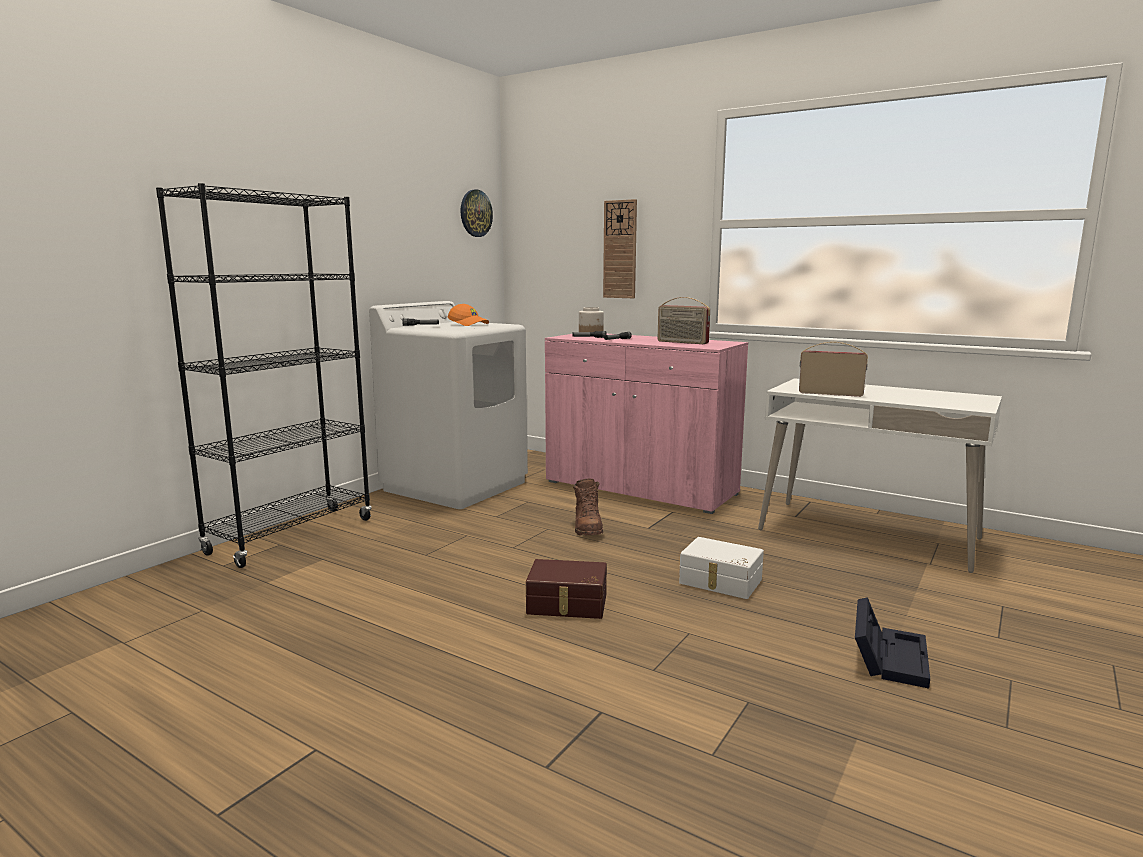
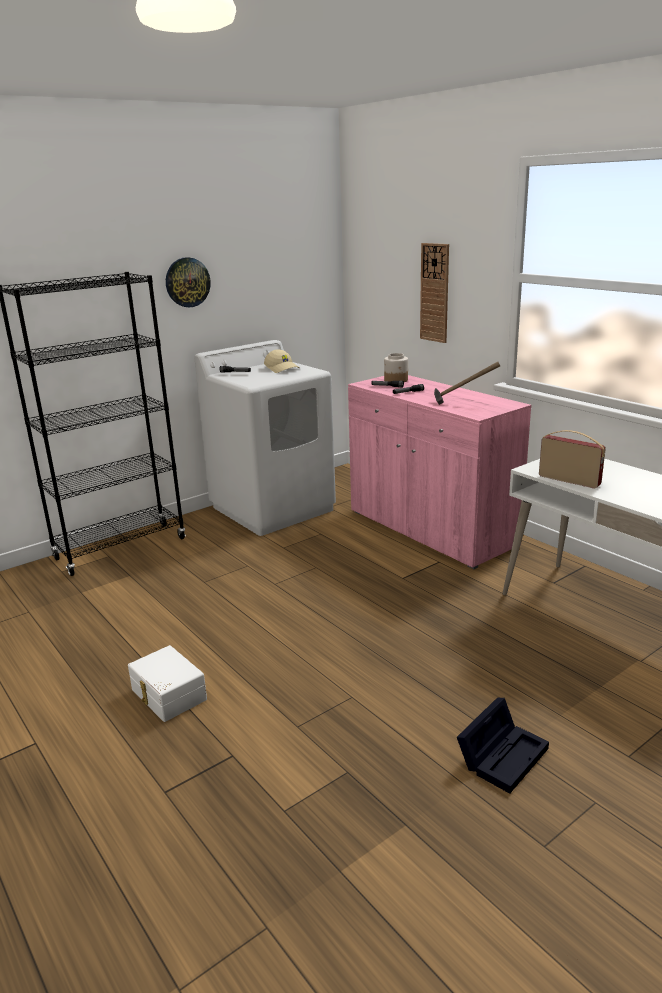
camera: 20 degrees right, 10 degrees up
(469, 324) = (282, 368): orange cap -> beige cap
(475, 213) = (309, 251): wall clock -> wall clock (187, 282)
(567, 604) = (277, 650): brown storage box -> none
(587, 527) = (350, 570): brown boot -> none
(682, 342) = (462, 402): radio -> hammer
(720, 582) = (419, 649): white storage box -> white storage box (167, 695)

